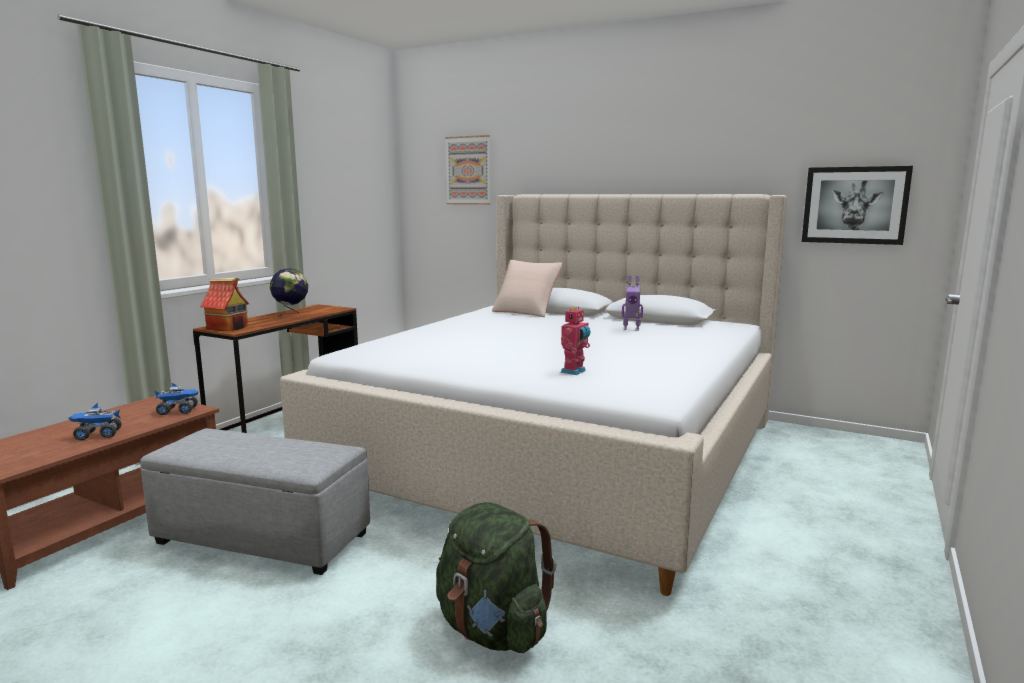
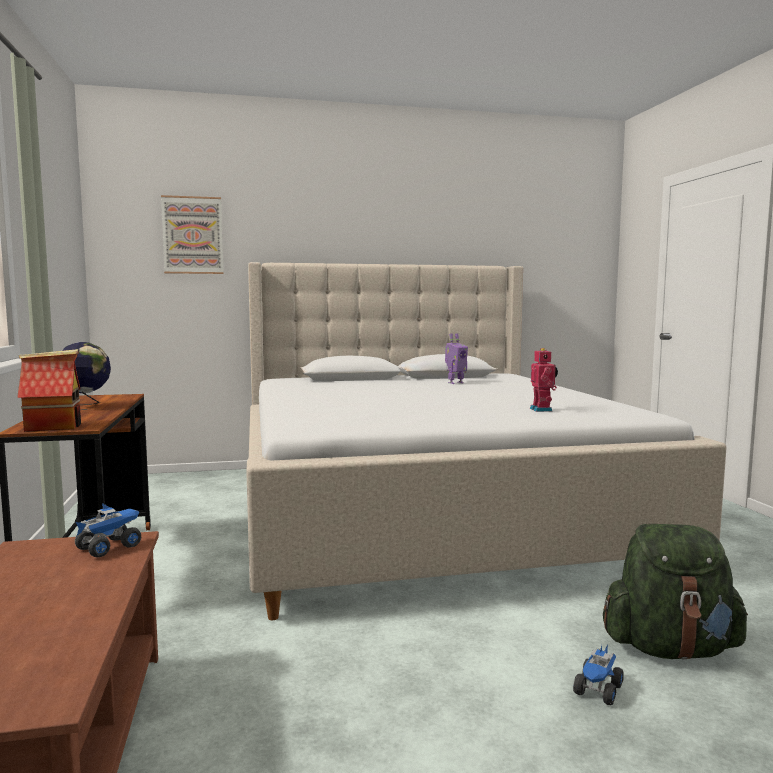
camera: 40 degrees left, 5 degrees down
(97, 435) = (72, 605): toy truck -> toy truck (598, 691)
(261, 538) = (324, 679): grey ottoman -> none
(526, 311) = (324, 381): beige pillow -> none
(854, 205) = (557, 276): picture -> none

